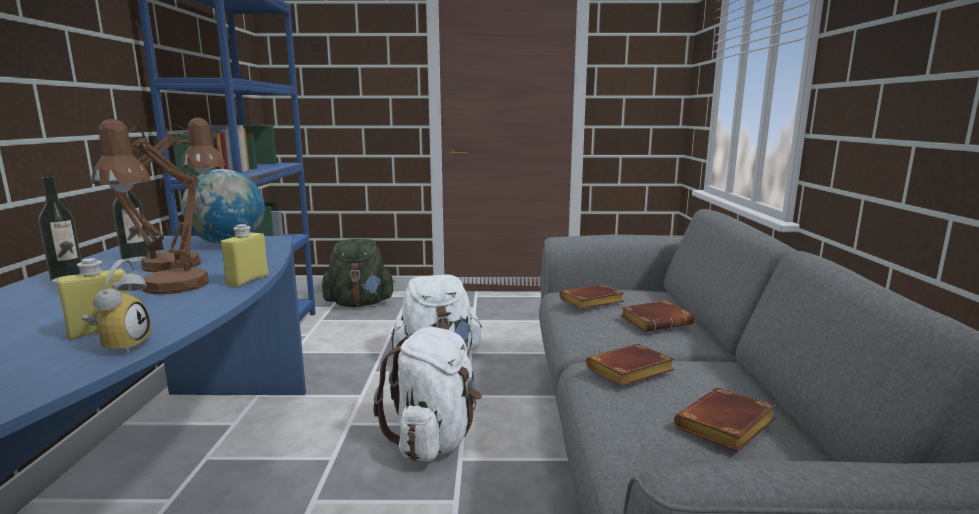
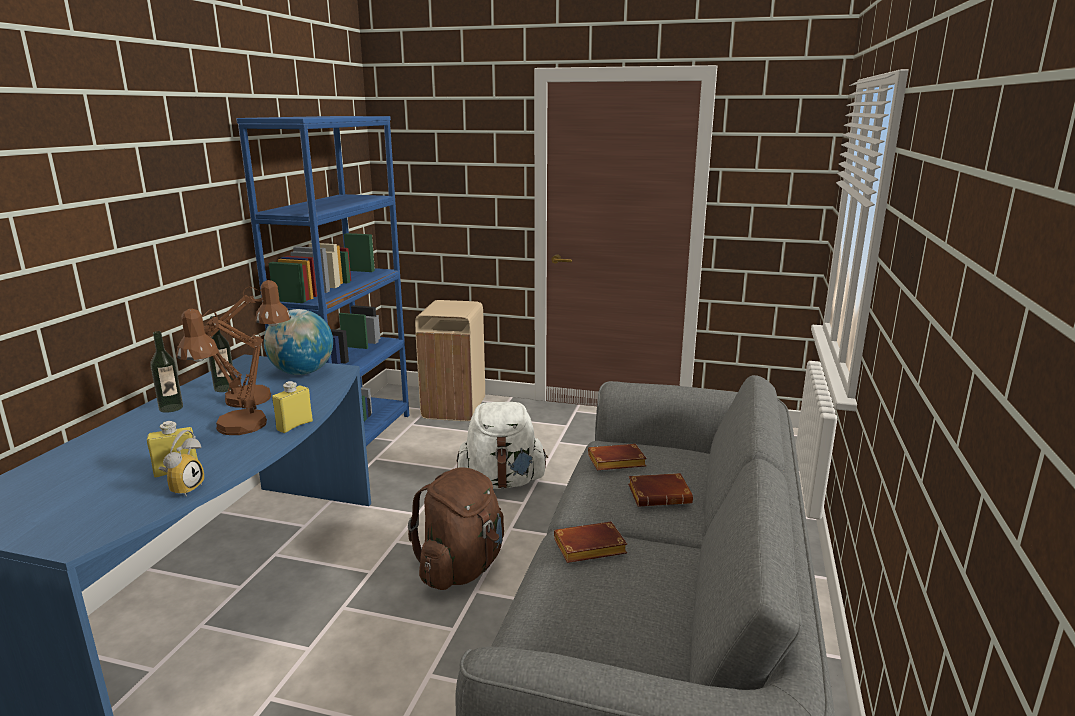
camera: 15 degrees right, 5 degrees up
(359, 304) = (454, 408): green backpack -> beige trash can
(435, 439) = (462, 568): white backpack -> brown backpack
(726, 428) = (622, 617): brown book -> none

